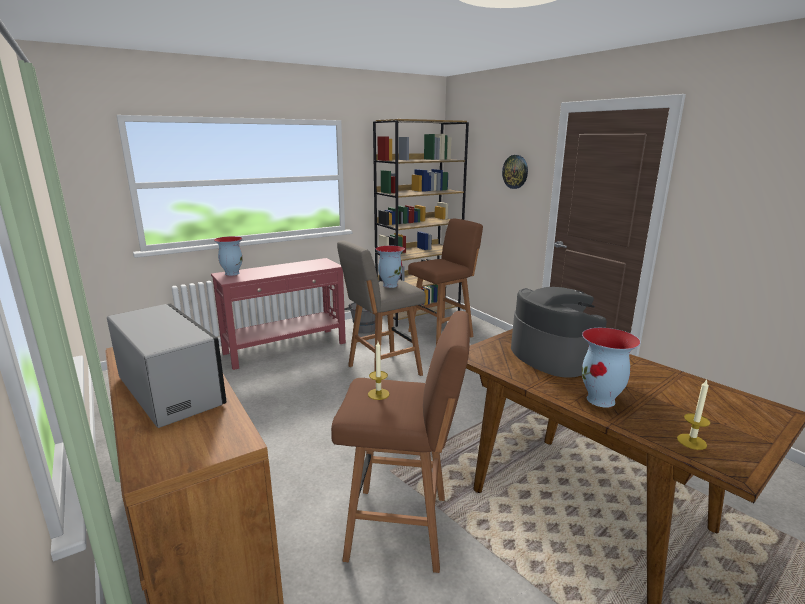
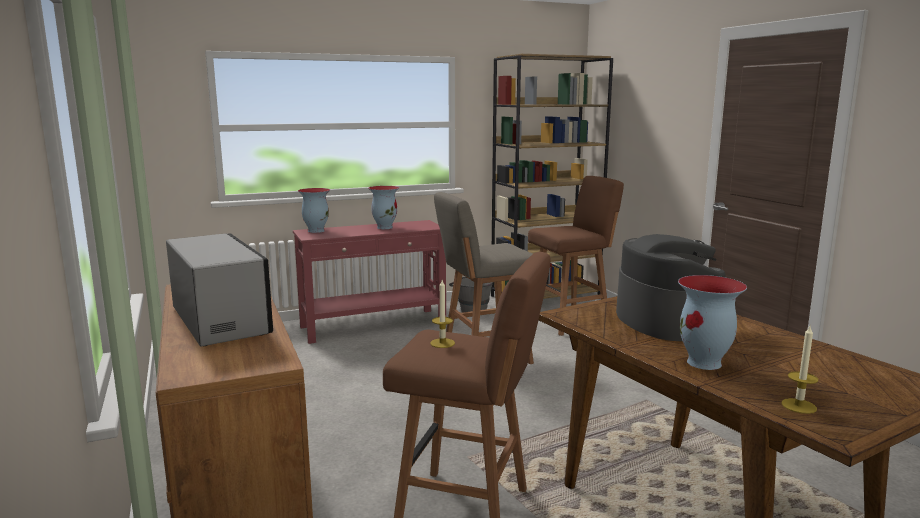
camera: 10 degrees right, 5 degrees down
(390, 285) = (496, 248): vase -> vase (384, 227)
(515, 171) = (668, 116): wall clock -> none

